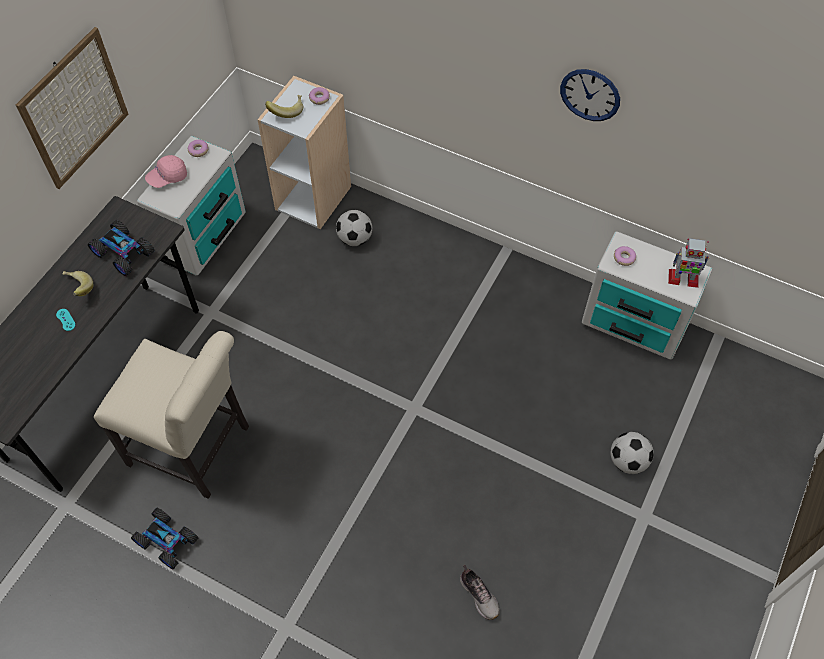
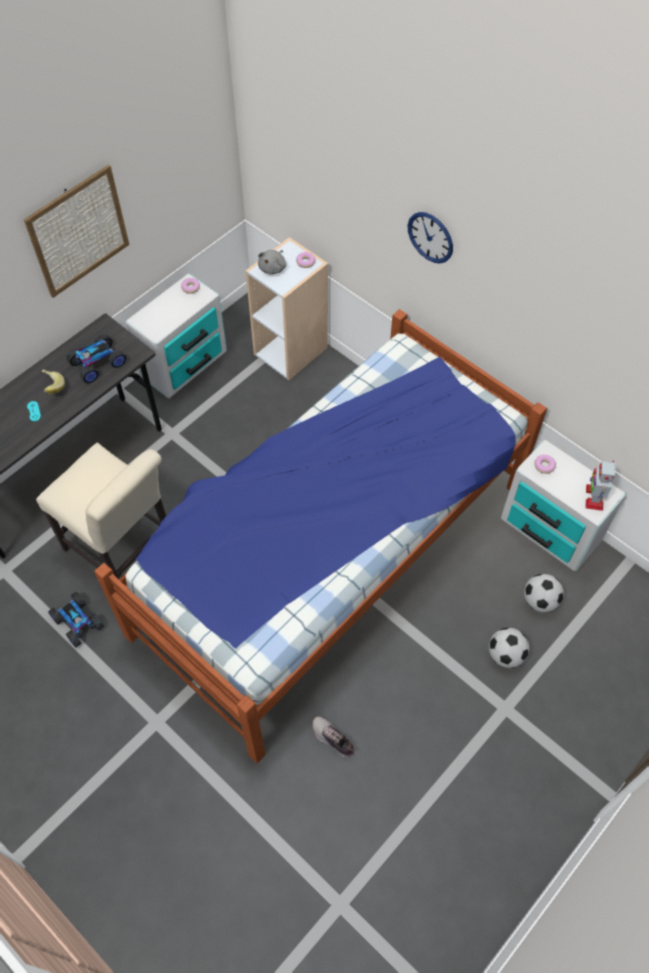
camera: 15 degrees right, 0 degrees up
(124, 252) = (98, 364): toy car -> toy car turned 90 degrees clockwise
(167, 177) = (157, 306): pink cap -> none
(286, 111) = (273, 268): banana -> grey plush toy
(355, 239) = (317, 395): football -> football (540, 601)
(418, 404) = (329, 557): none -> bed
(479, 595) = (332, 739): shoe -> shoe turned 150 degrees clockwise
(590, 95) = (532, 308): wall clock -> wall clock (430, 237)
(683, 278) = (594, 497): toy robot -> toy robot turned 75 degrees clockwise

